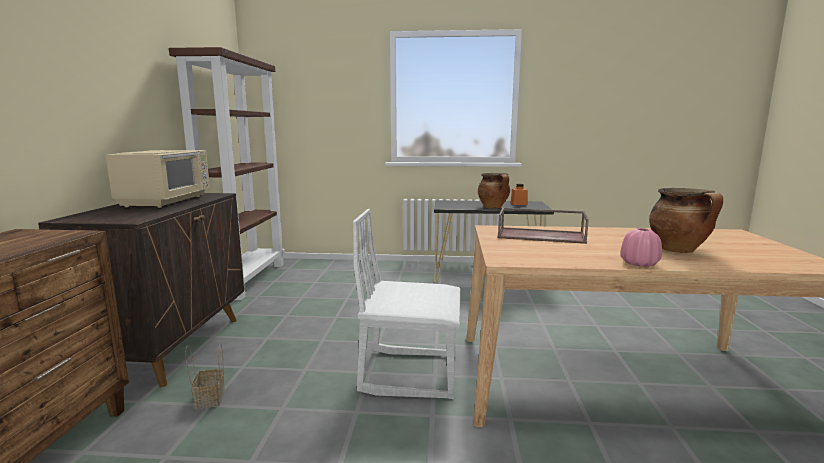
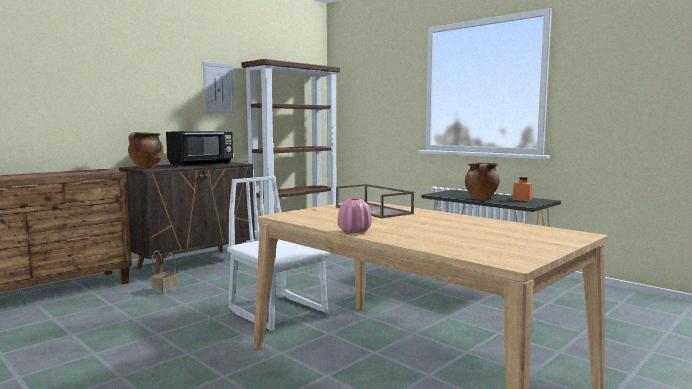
camera: 40 degrees right, 5 degrees down
(146, 85) = (218, 88): none -> picture
(167, 201) = (201, 164): beige microwave -> black microwave
(679, 250) = (434, 232): cooking pot -> cooking pot (146, 167)

